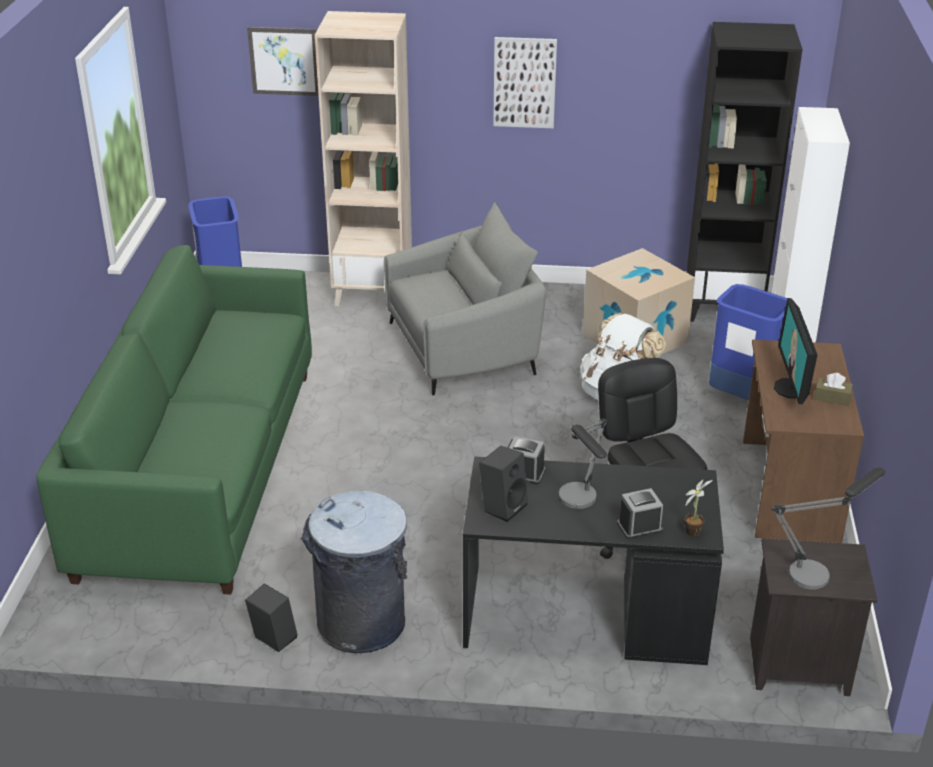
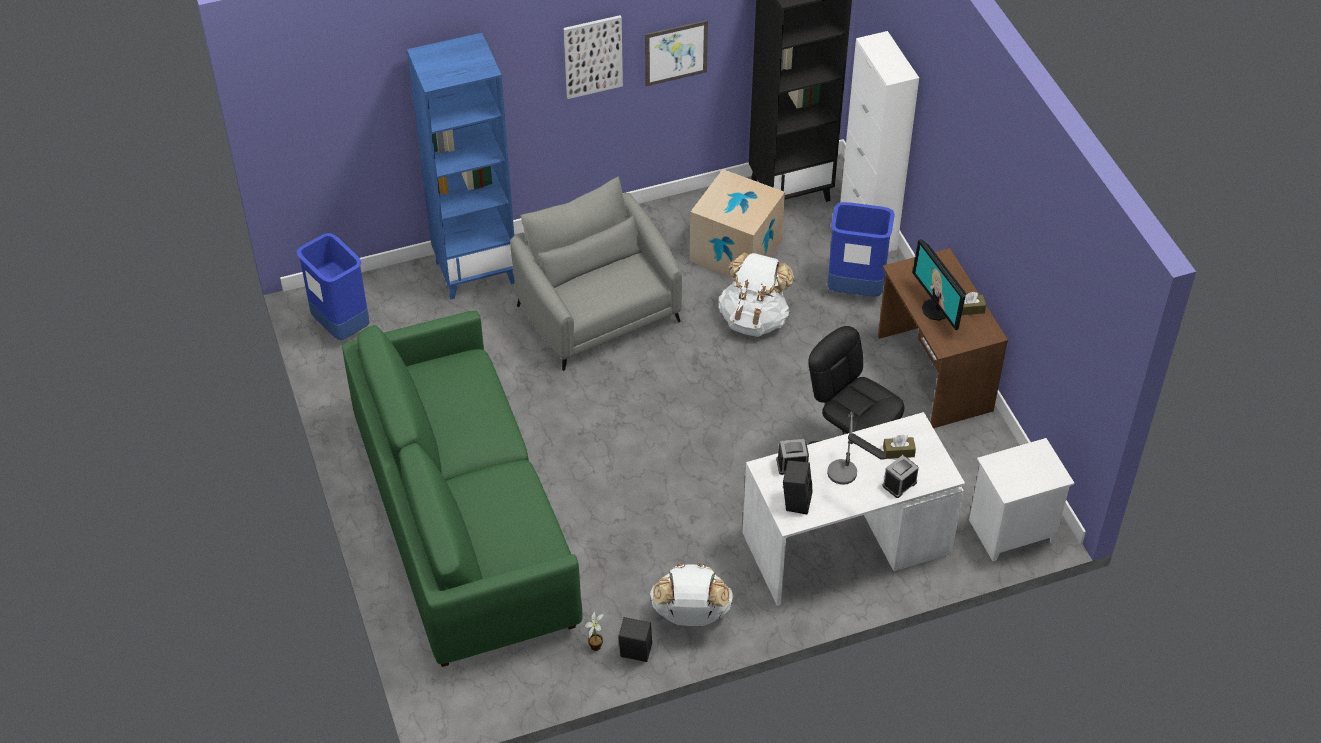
camera: 25 degrees left, 15 degrees up
(284, 61) = (363, 98): picture -> picture (676, 52)
(361, 623) = (690, 614): grey trash can -> white backpack
(374, 293) = (475, 271): beige bookcase -> blue bookcase
(463, 348) = (598, 312): grey armchair -> grey armchair turned 75 degrees counterclockwise
(583, 615) = (845, 545): black desk -> white desk
(659, 497) = (898, 452): none -> brown tissue box
(694, 531) = (937, 473): potted plant -> potted plant (596, 645)
(797, 667) = (1011, 532): black nightstand -> white nightstand
(818, 571) = (1026, 472): table lamp -> none

